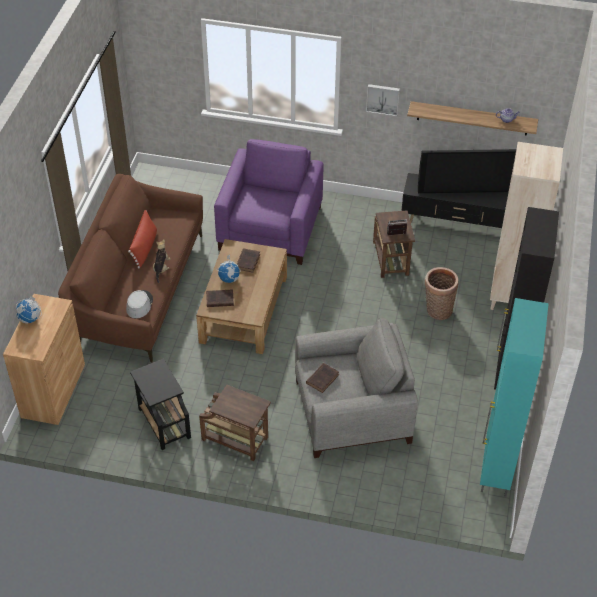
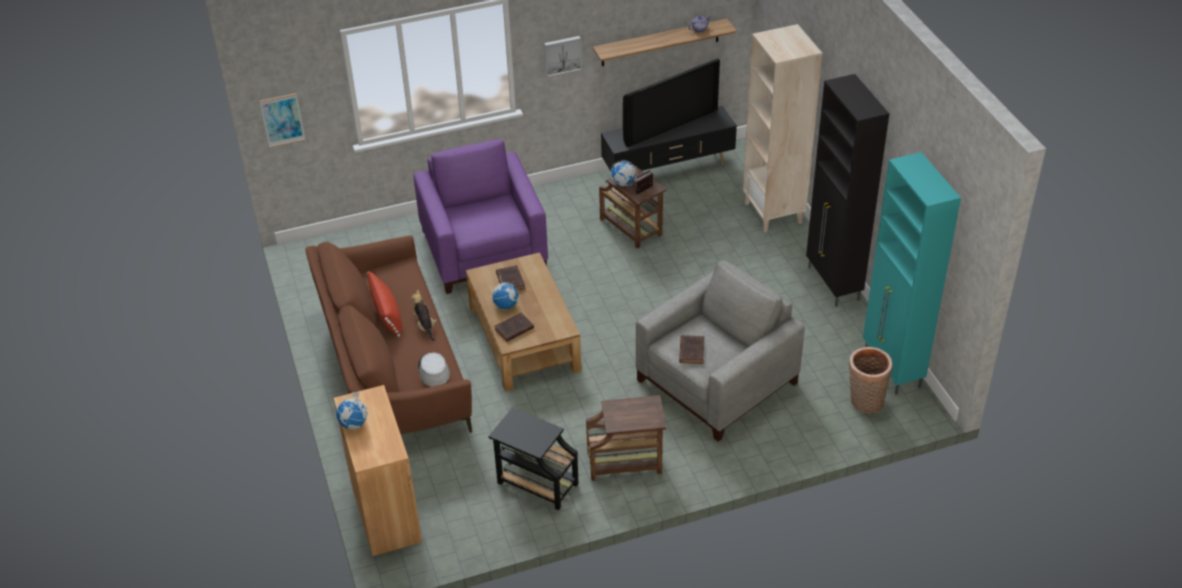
camera: 30 degrees left, 5 degrees down
(149, 71) = (282, 120): none -> picture
(386, 221) = (623, 183): none -> globe
(437, 310) = (716, 254): basket -> basket (864, 402)

